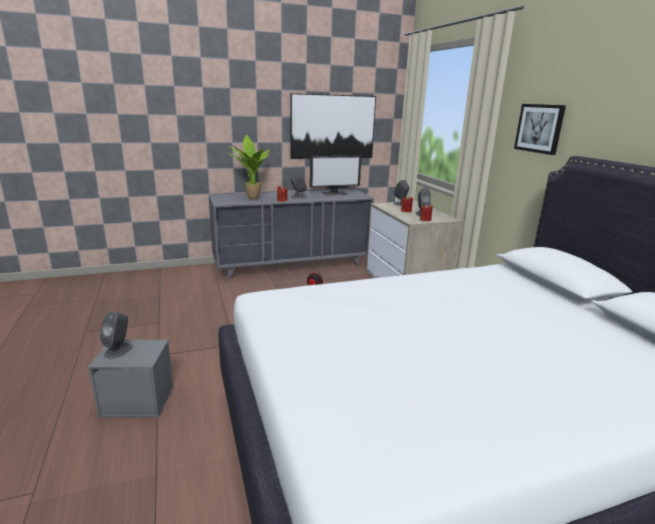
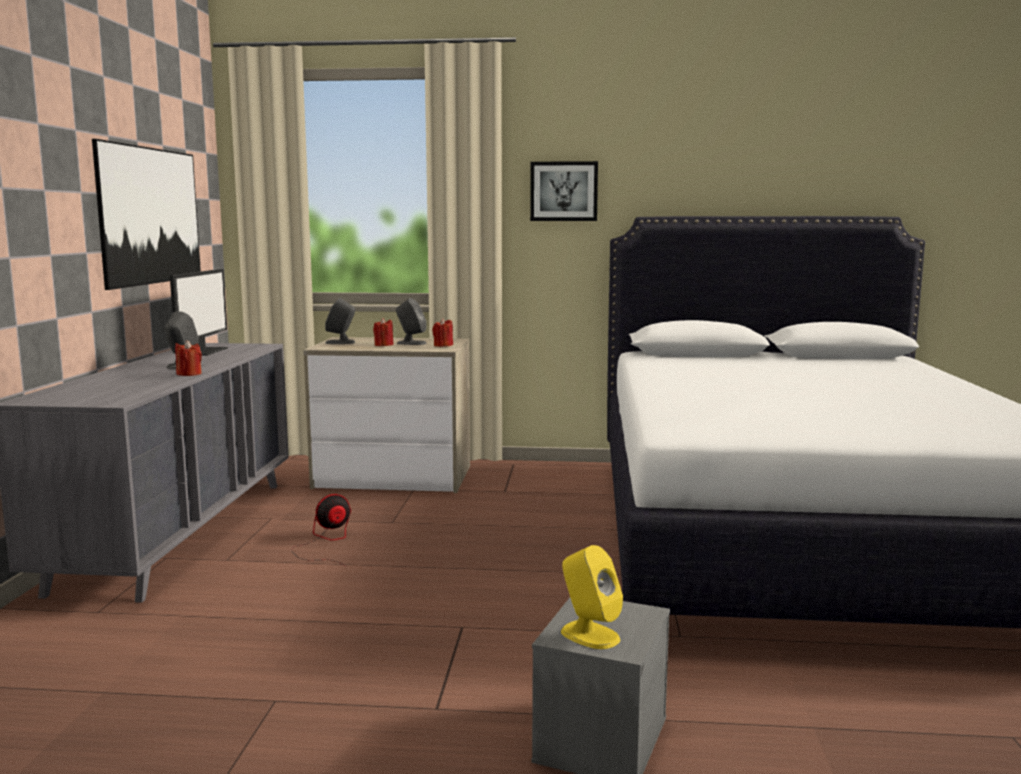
camera: 65 degrees left, 10 degrees down
(118, 350) = (589, 635): grey speaker -> yellow speaker
(251, 198) = (118, 385): potted plant -> none

